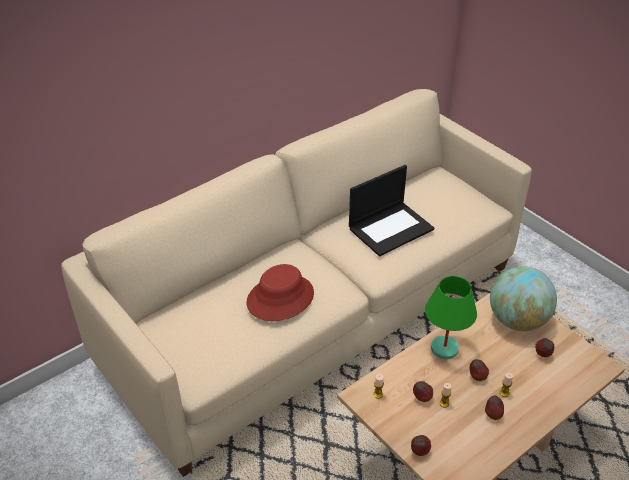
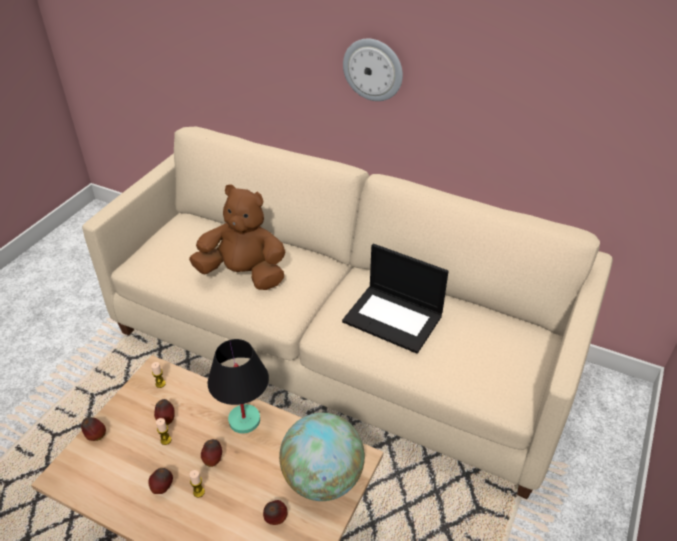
camera: 65 degrees right, 0 degrees up
(237, 68) = (373, 69): none -> wall clock
(280, 298) = (244, 274): red hat -> brown plush toy
(444, 348) = (245, 419): green table lamp -> black table lamp

